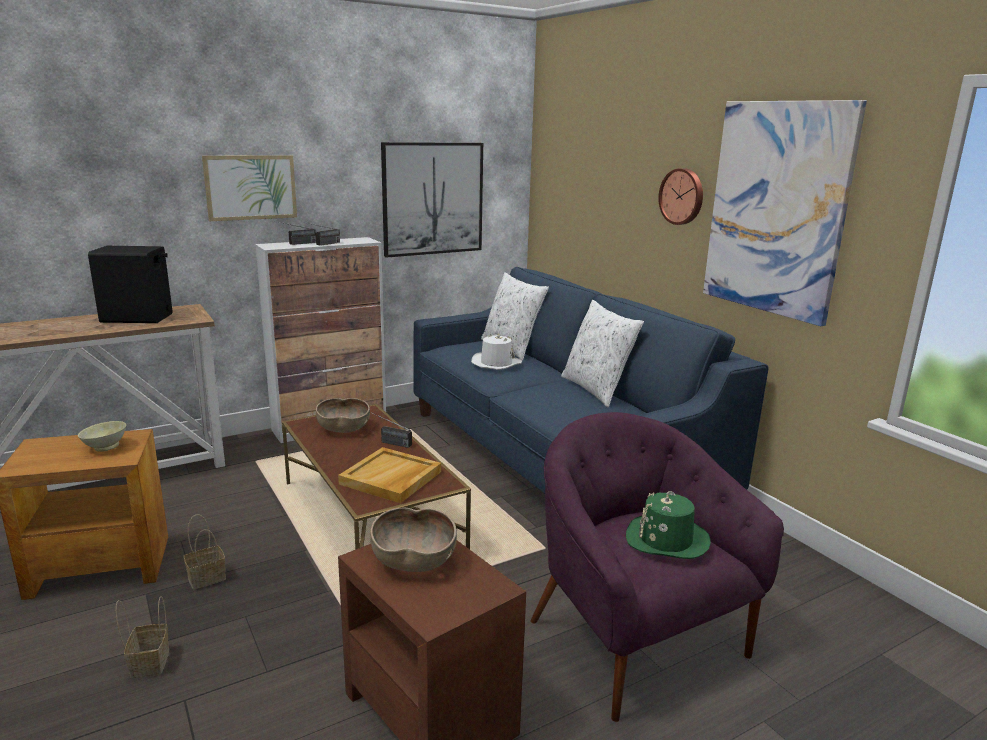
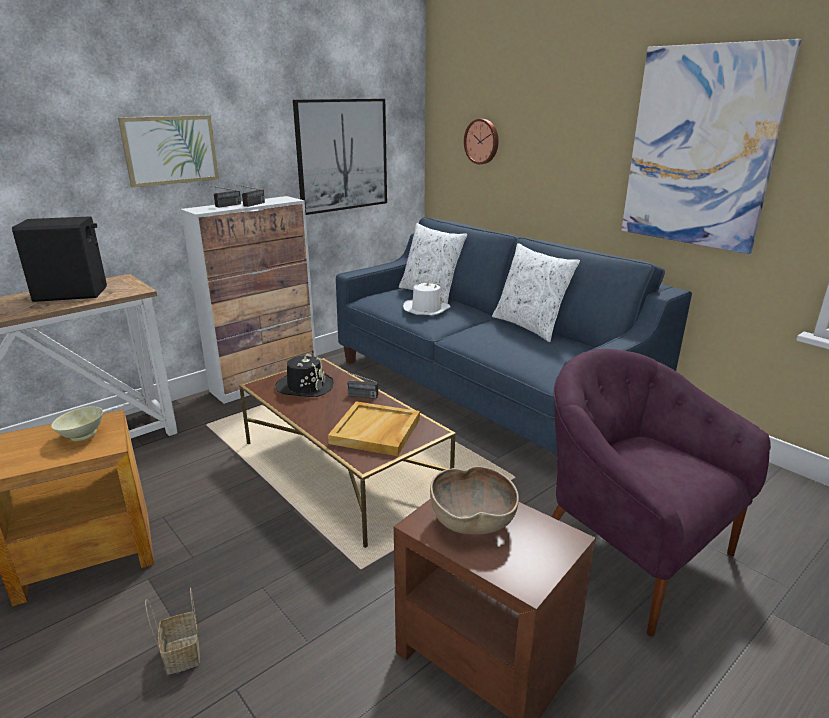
camera: 10 degrees left, 5 degrees up
(208, 577) = (206, 551): basket -> none
(344, 429) = (305, 386): brown bowl -> black hat
(666, 540) = (671, 464): green hat -> none
(682, 196) = (596, 141): wall clock -> wall clock (482, 141)

